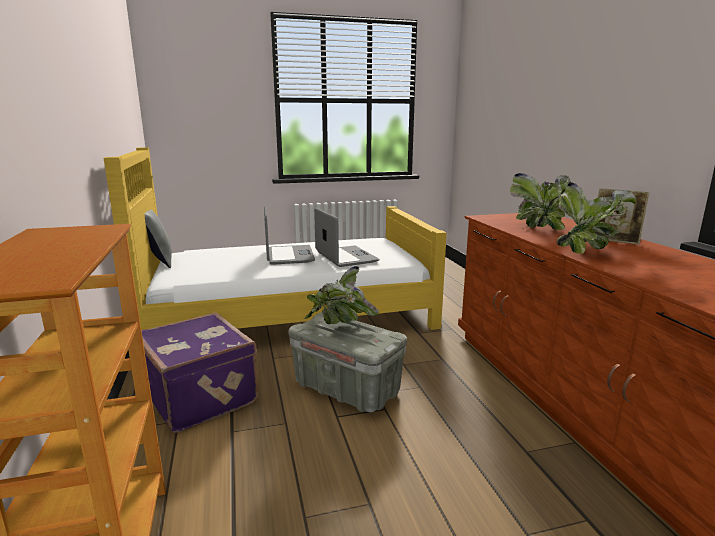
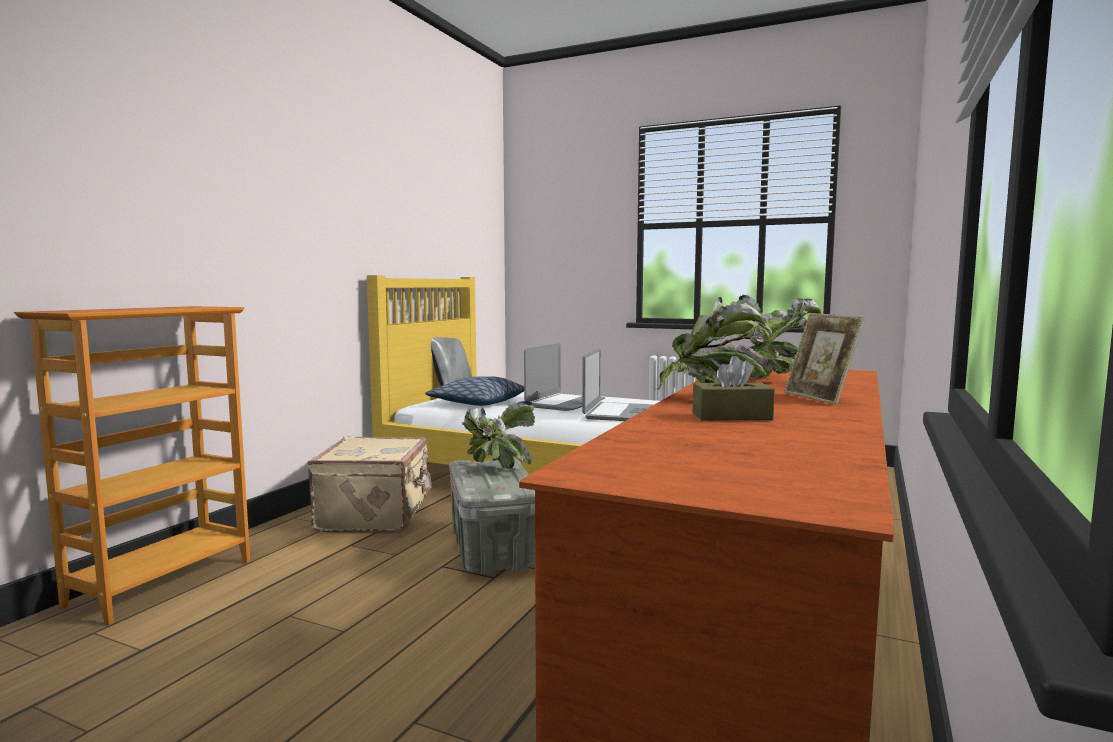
camera: 40 degrees right, 10 degrees down
(202, 395) = (376, 515): purple suitcase -> beige suitcase
(220, 269) = (477, 403): none -> pillow
(649, 265) = (731, 416): none -> brown tissue box

